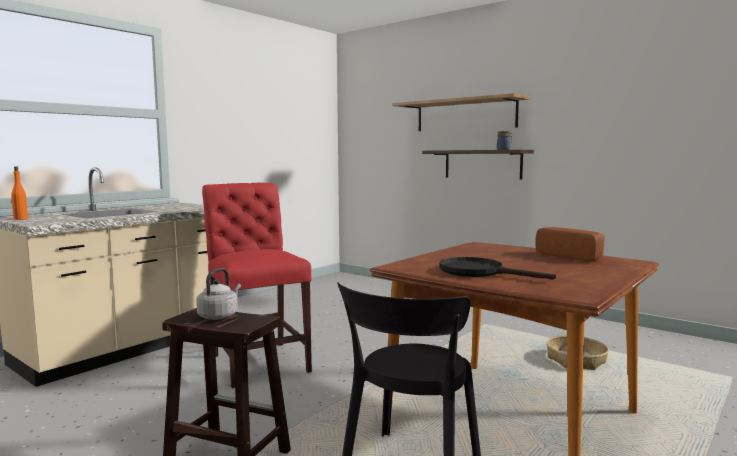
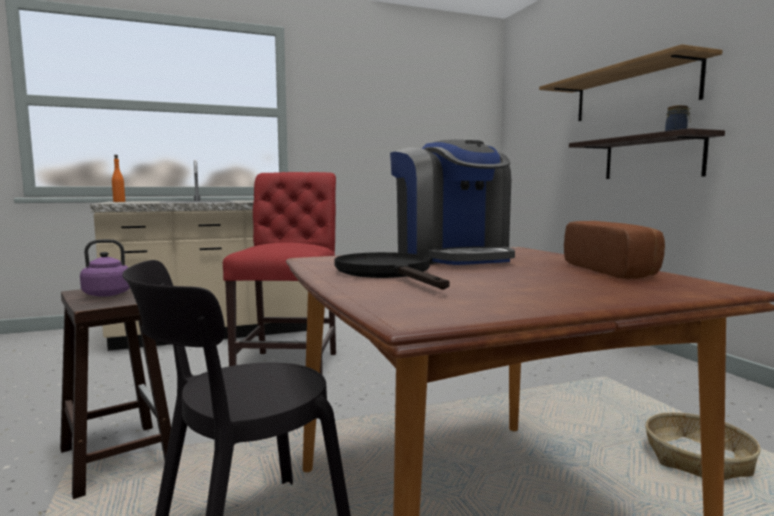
camera: 30 degrees right, 0 degrees up
(219, 316) = (110, 294): grey kettle -> purple kettle
(468, 255) = (451, 257): none -> coffee machine

